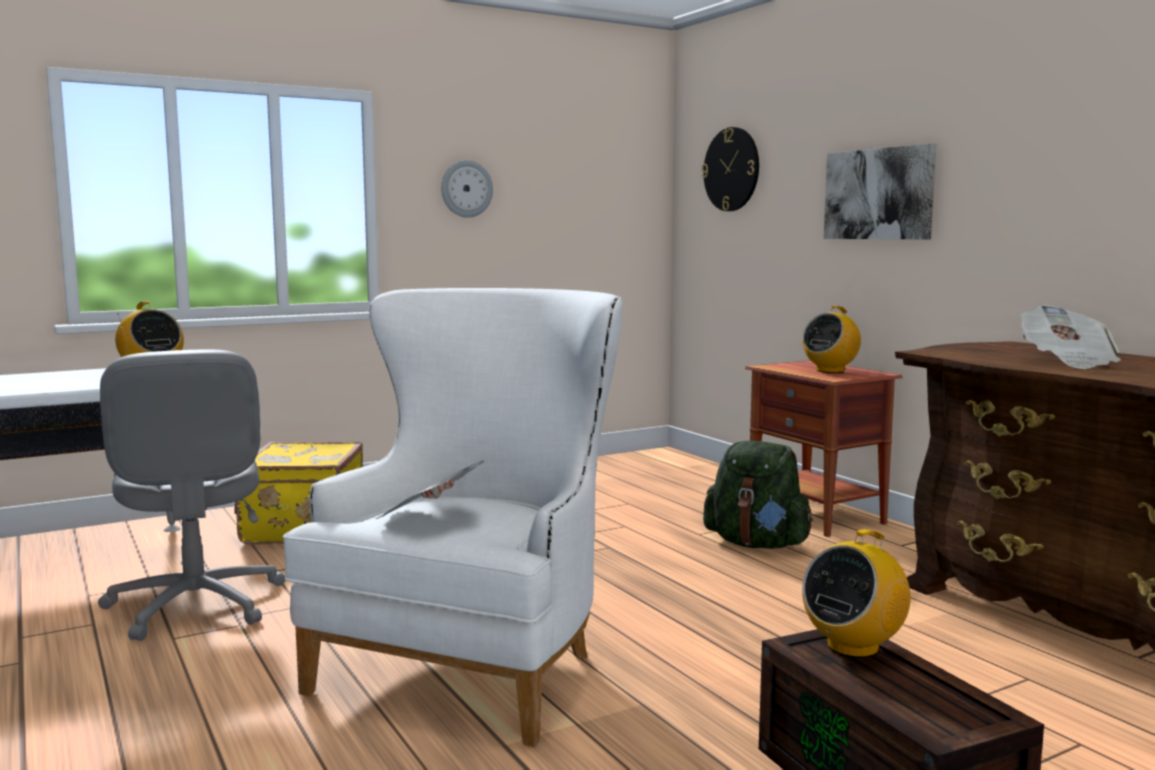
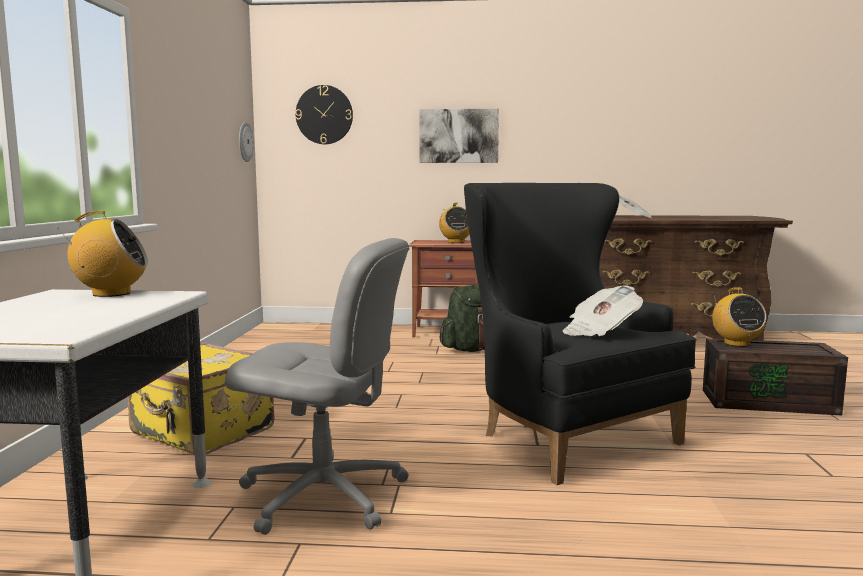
camera: 55 degrees left, 0 degrees up
(466, 189) = (178, 112): wall clock -> wall clock (244, 141)
(476, 663) = (562, 434): white armchair -> black armchair

